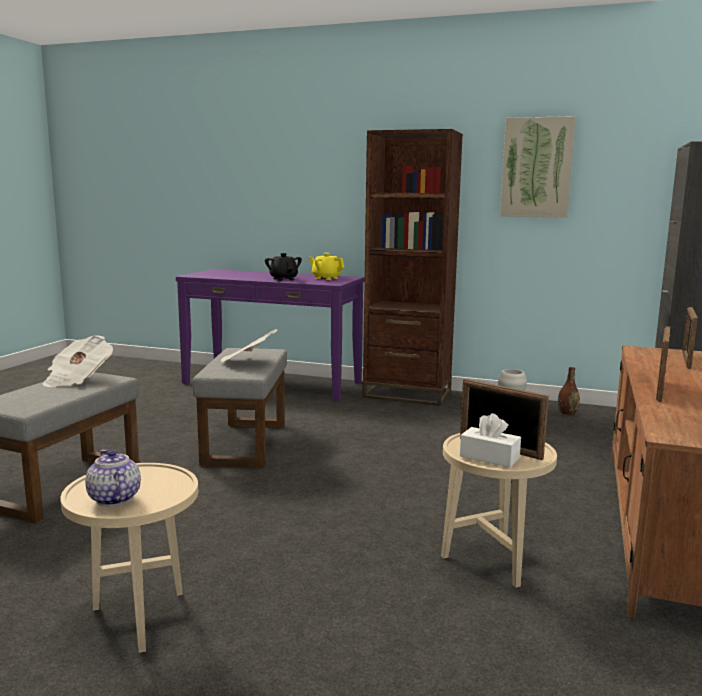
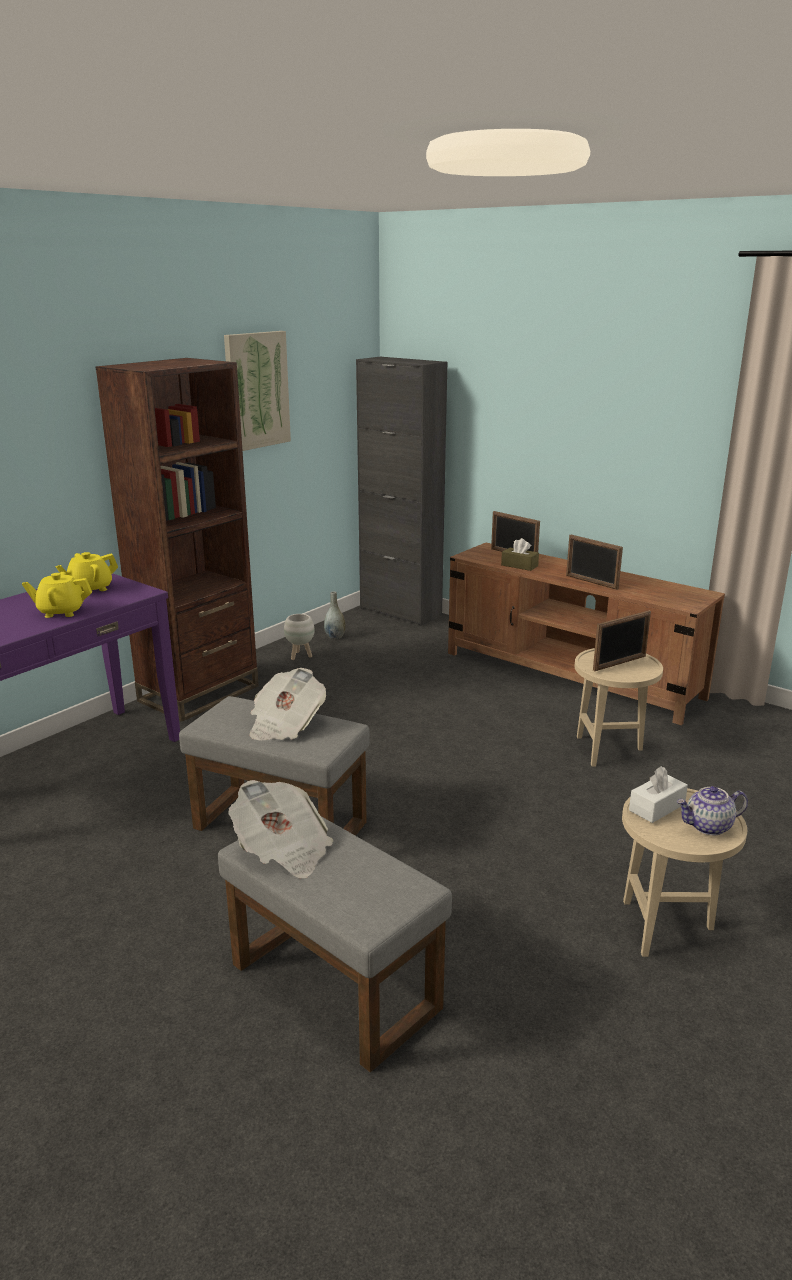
camera: 70 degrees left, 10 degrees up
(283, 279) = (61, 612): black teapot -> yellow teapot
(489, 457) = (637, 670): white tissue box -> white tissue box (657, 807)
(567, 413) = (335, 637): brown vase -> grey vase
(651, 364) = (519, 565): none -> brown tissue box

